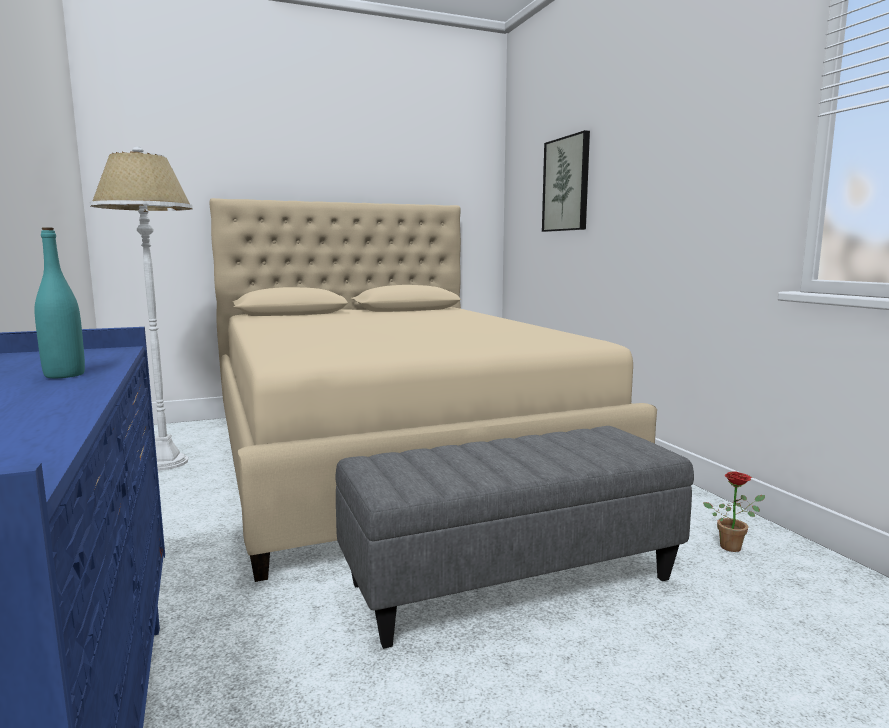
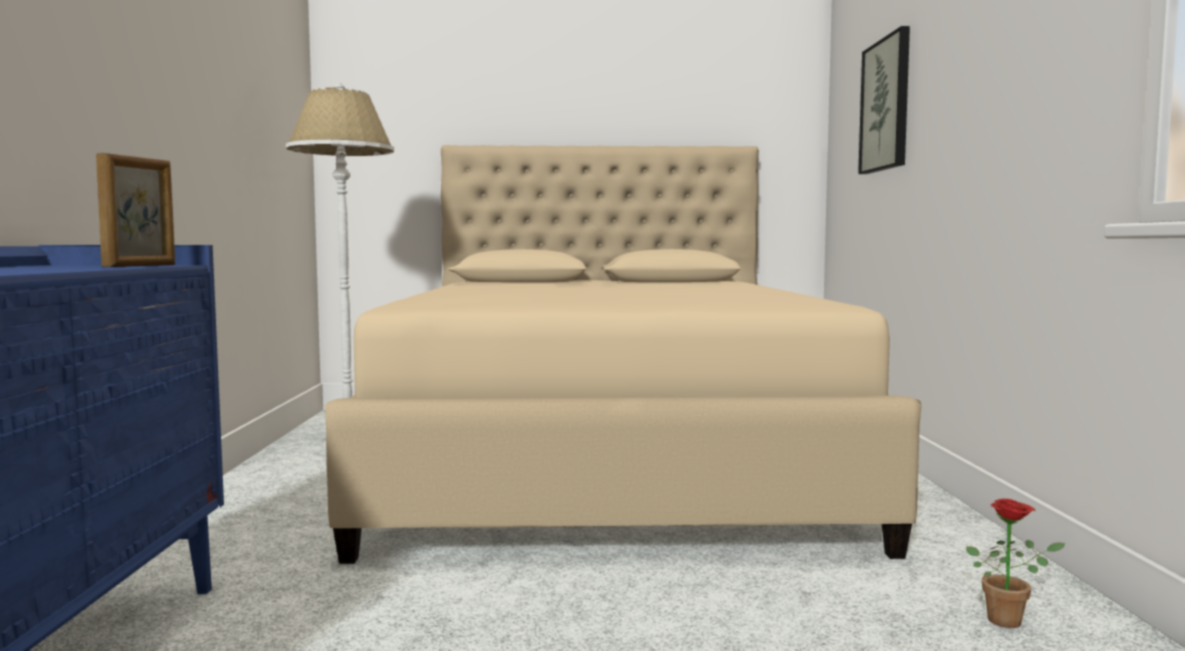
camera: 20 degrees right, 5 degrees down
(64, 375) = (65, 268): turquoise bottle -> none
(102, 357) = (141, 266): none -> picture frame
(511, 581) = (632, 609): grey ottoman -> none

